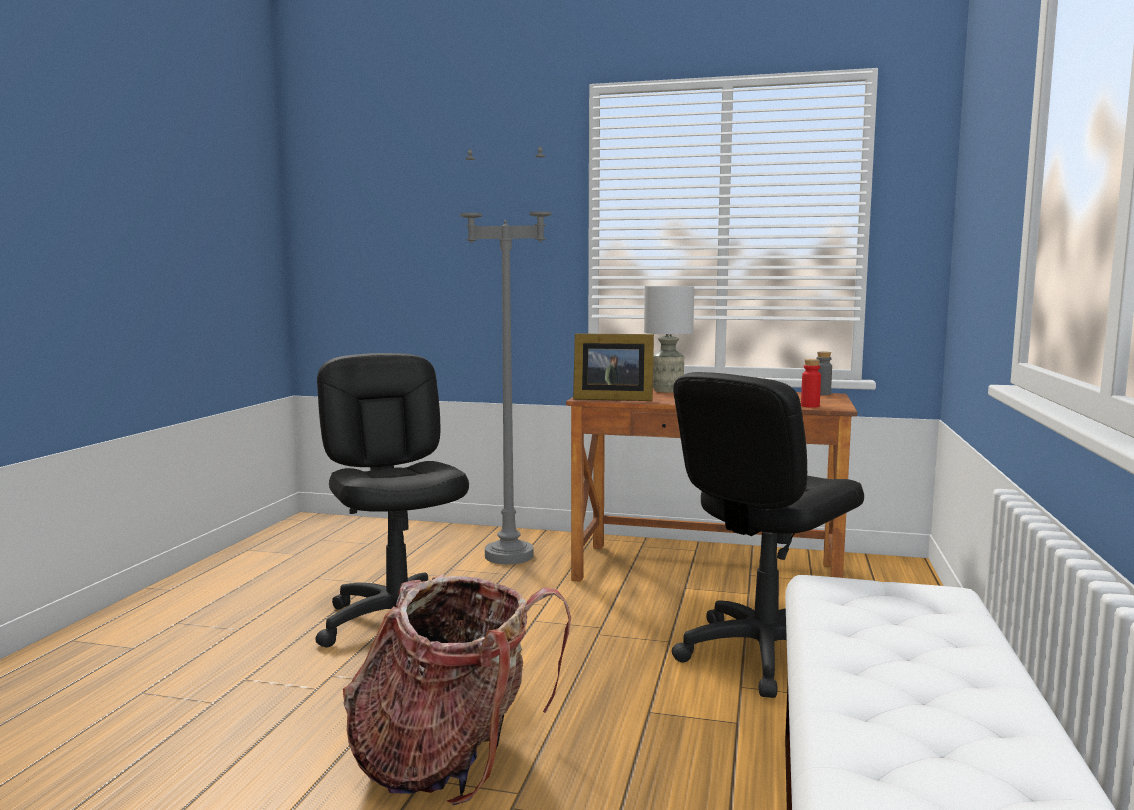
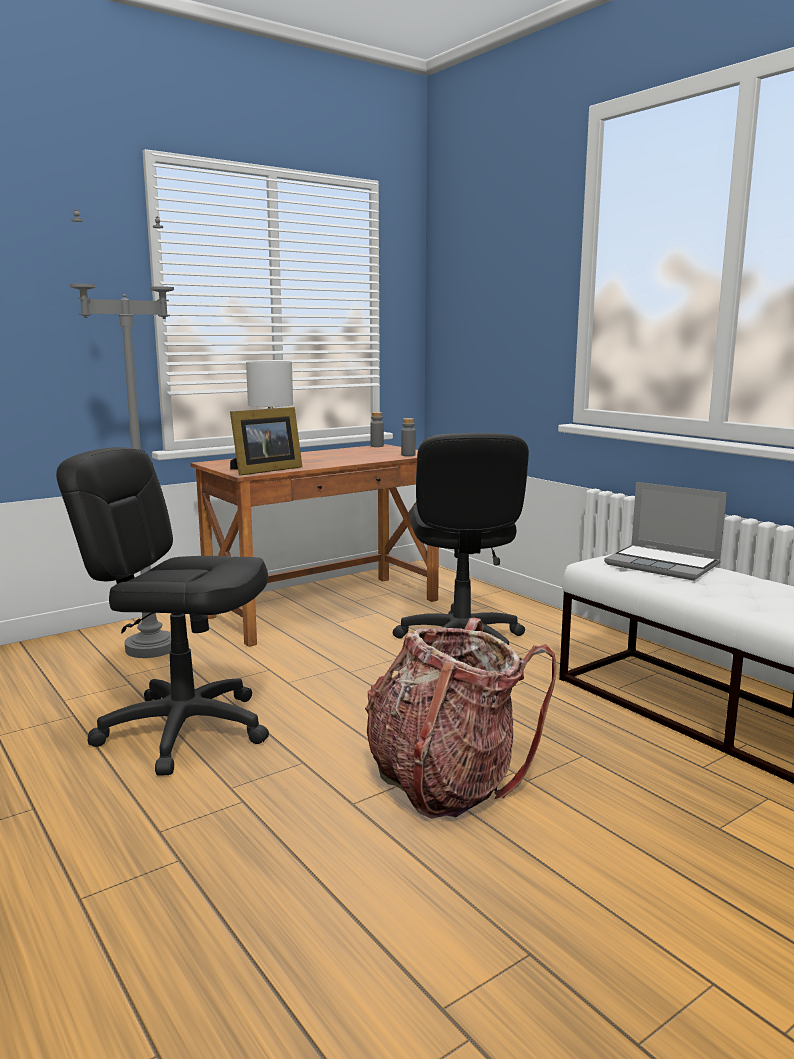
camera: 50 degrees left, 5 degrees up
(810, 406) = (408, 455): red bottle -> grey bottle
(916, 616) = (664, 565): none -> laptop

